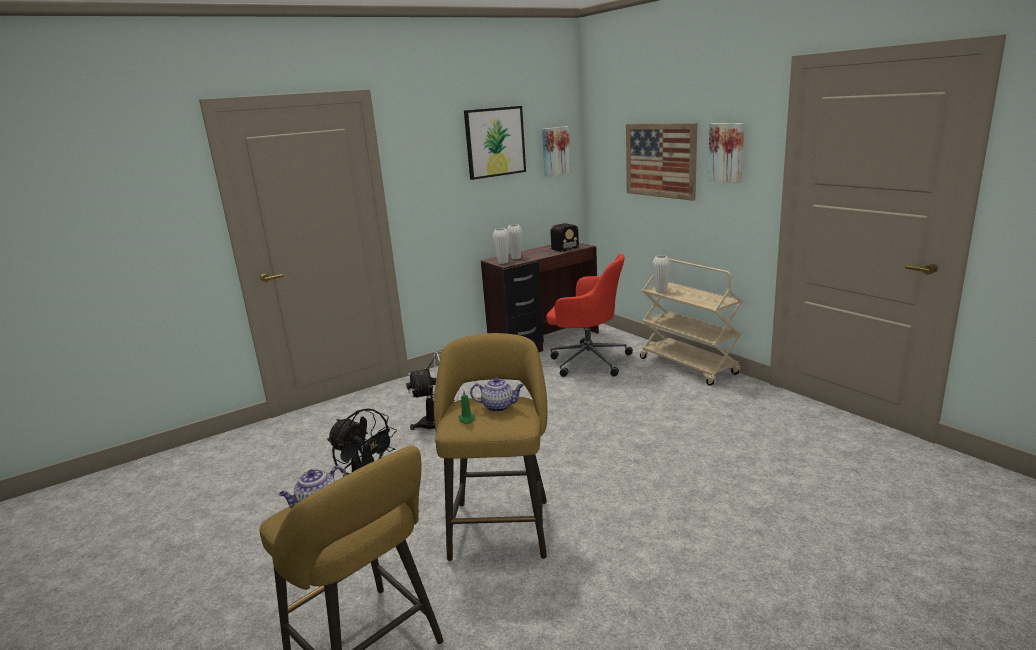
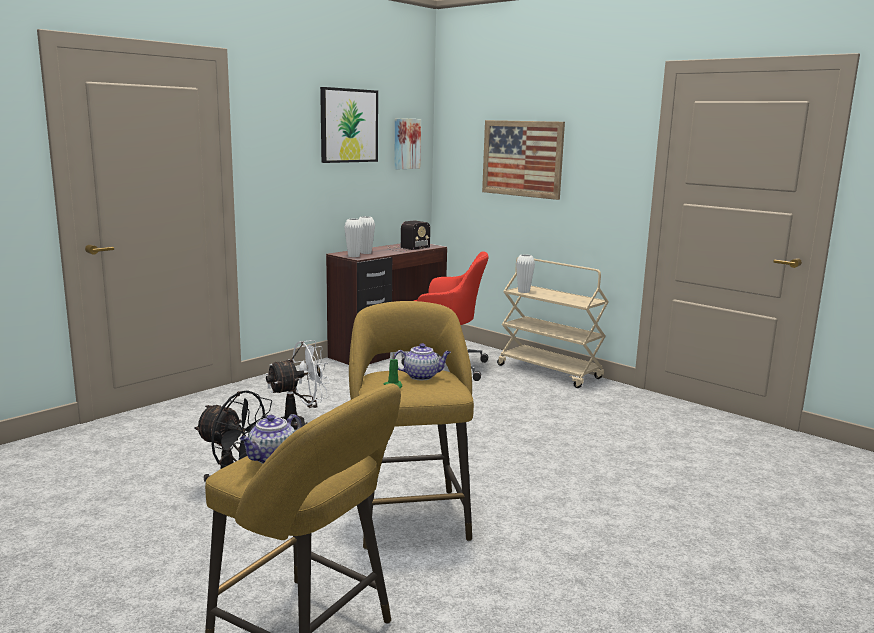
camera: 15 degrees left, 5 degrees down
(727, 152) = (596, 152): picture -> none

